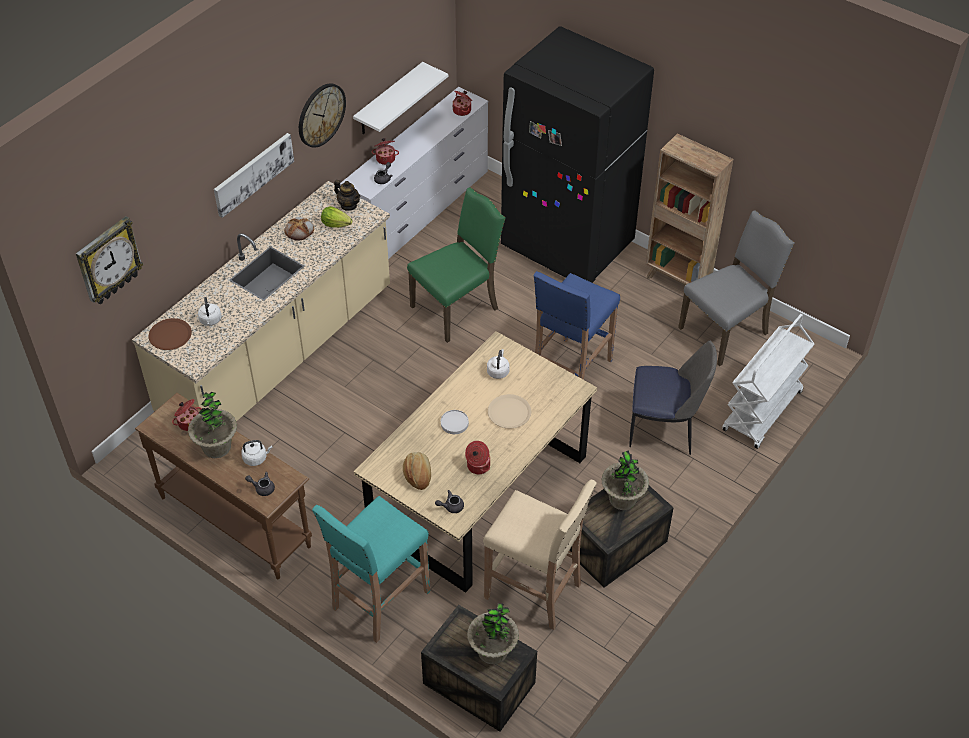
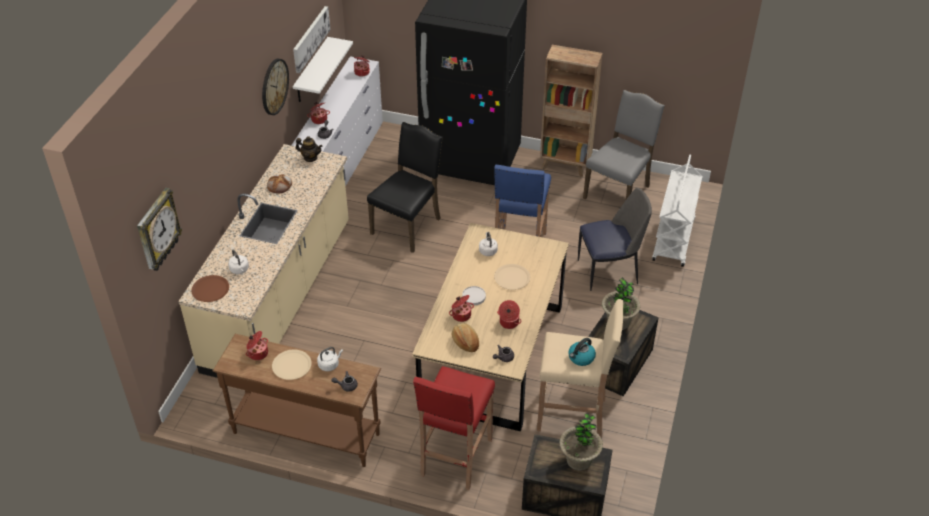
camera: 20 degrees left, 5 degrees down
(217, 447) = (292, 365): potted plant -> beige plate
(253, 174) = (239, 142): picture -> picture (310, 38)
(336, 224) = (307, 174): lettuce -> none
(379, 601) = (455, 458): turquoise stool -> red stool
(429, 441) = (461, 315): none -> cooking pot
(457, 308) = (408, 226): green chair -> black chair
(537, 534) = (581, 358): none -> kettle

